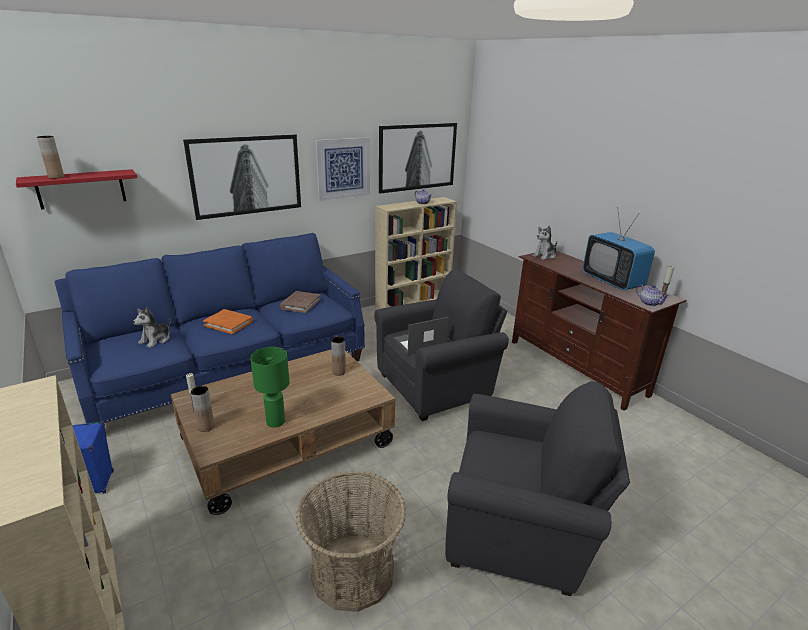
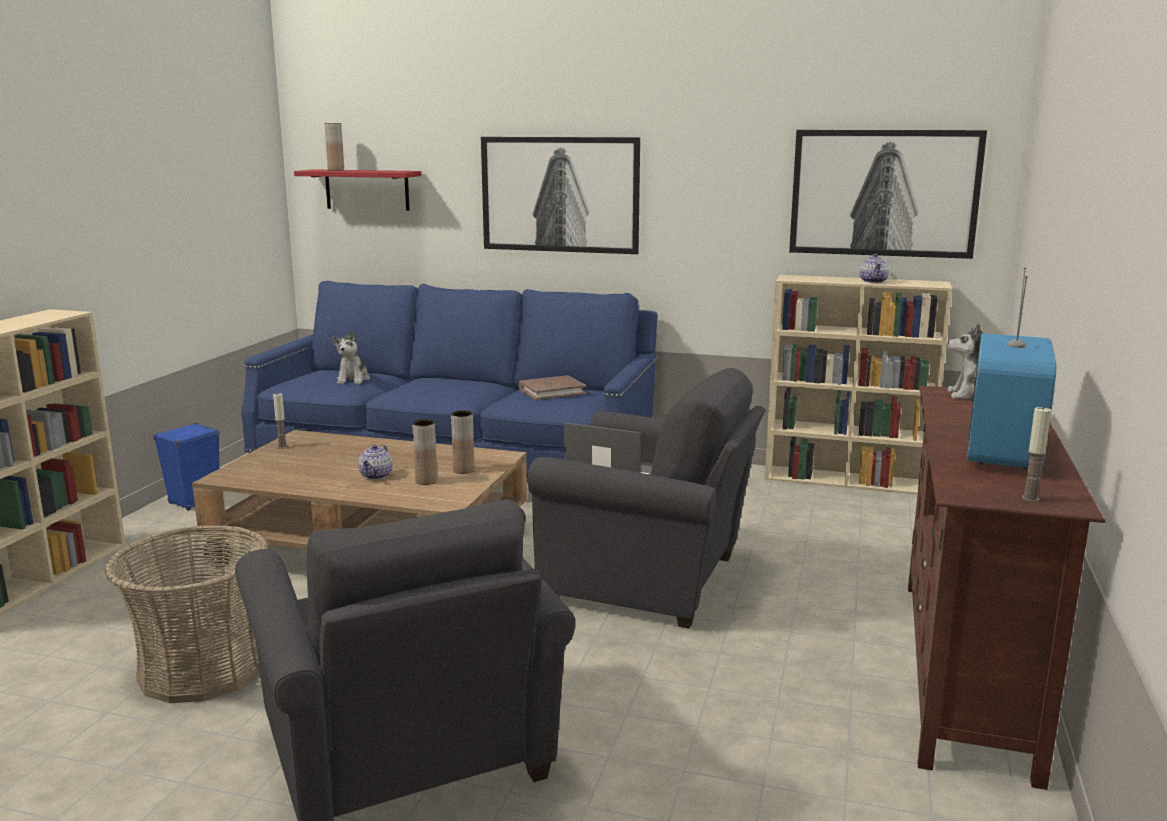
camera: 50 degrees right, 10 degrees down
(156, 340) = (353, 379): plush toy -> plush toy turned 75 degrees counterclockwise
(206, 427) = (259, 460): brown vase -> brown vase (426, 481)
(229, 323) = (439, 386): orange book -> none
(275, 422) = (311, 480): green table lamp -> none
(343, 168) = (720, 199): picture -> none
(649, 303) = (977, 492): teapot -> teapot (377, 475)

